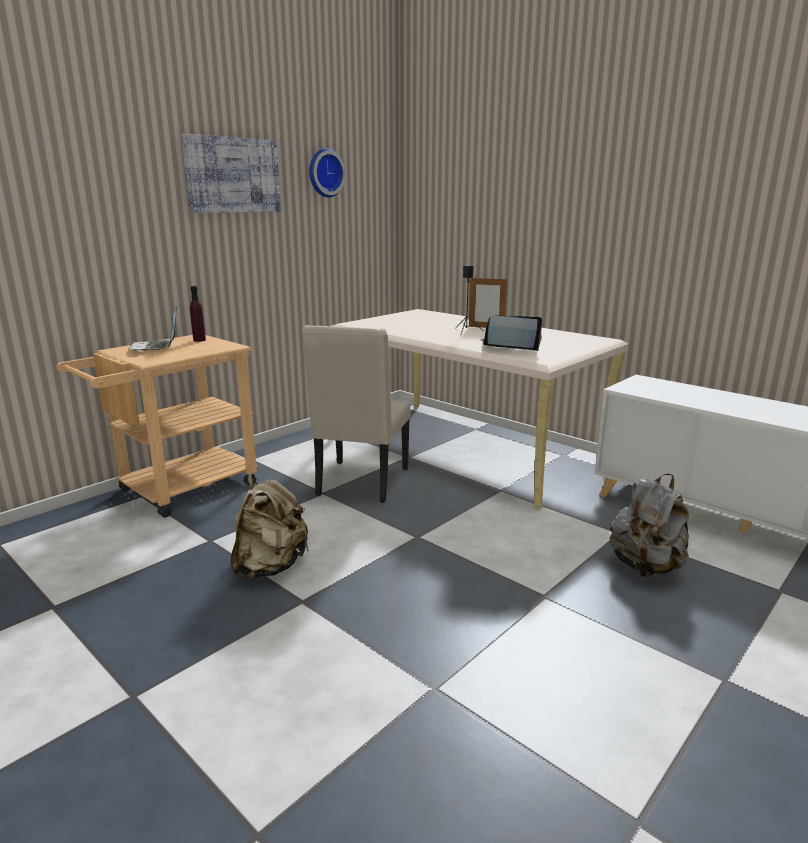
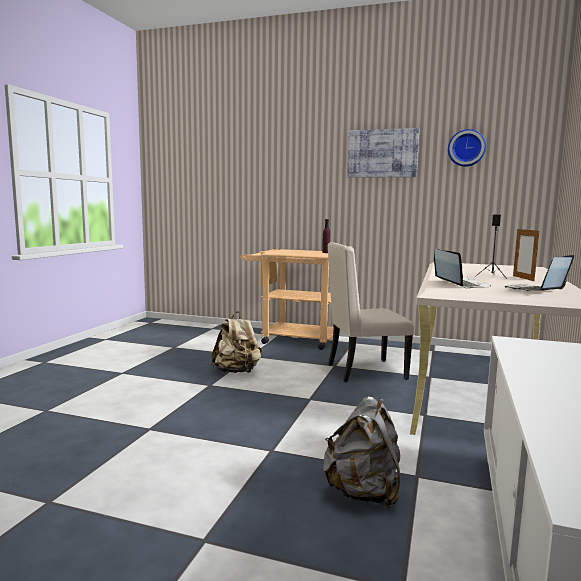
camera: 65 degrees right, 10 degrees down
(156, 347) = (299, 251): laptop -> laptop (535, 291)

